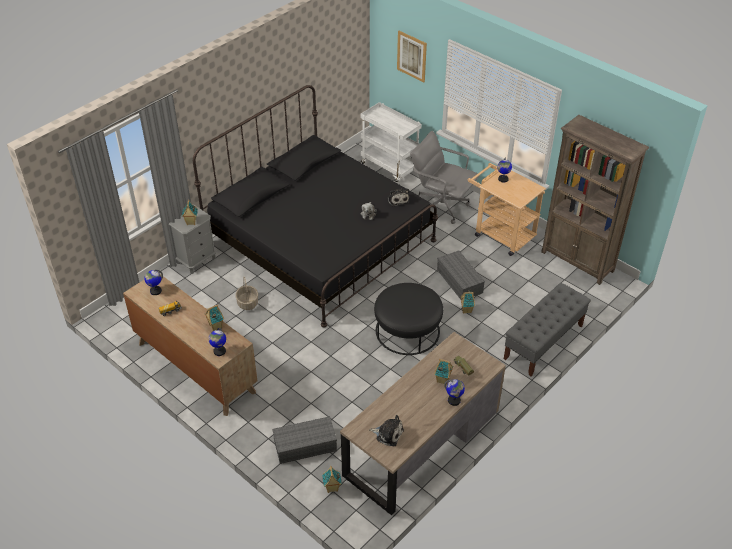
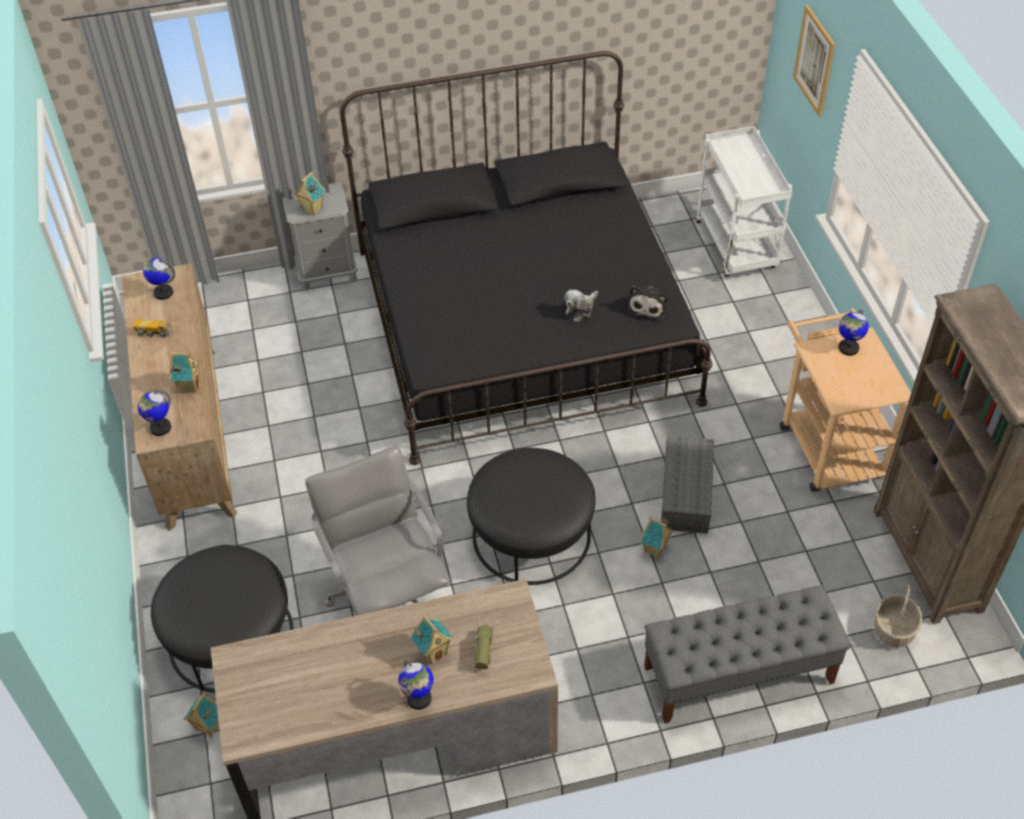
camera: 35 degrees right, 5 degrees up
(247, 303) = (339, 372): basket -> basket (893, 629)
(306, 445) = (231, 637): grey storage box -> black ottoman
(388, 434) = (271, 695): plush toy -> none
(441, 206) = (765, 349): grey office chair -> grey office chair (388, 596)

